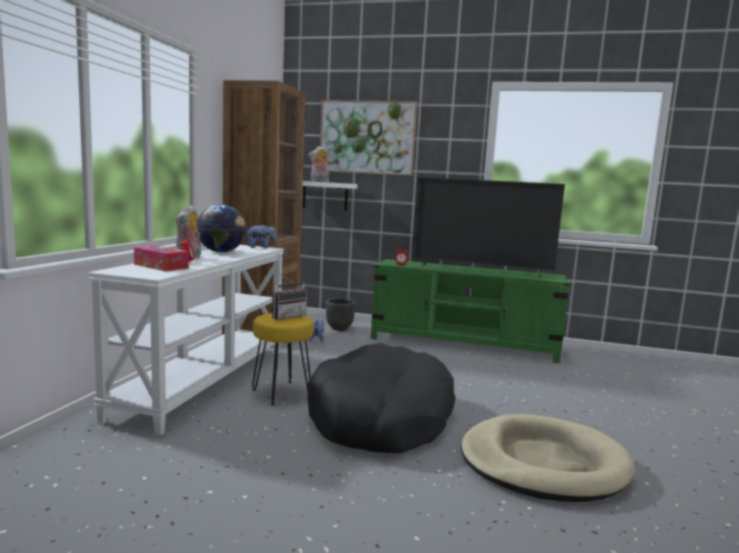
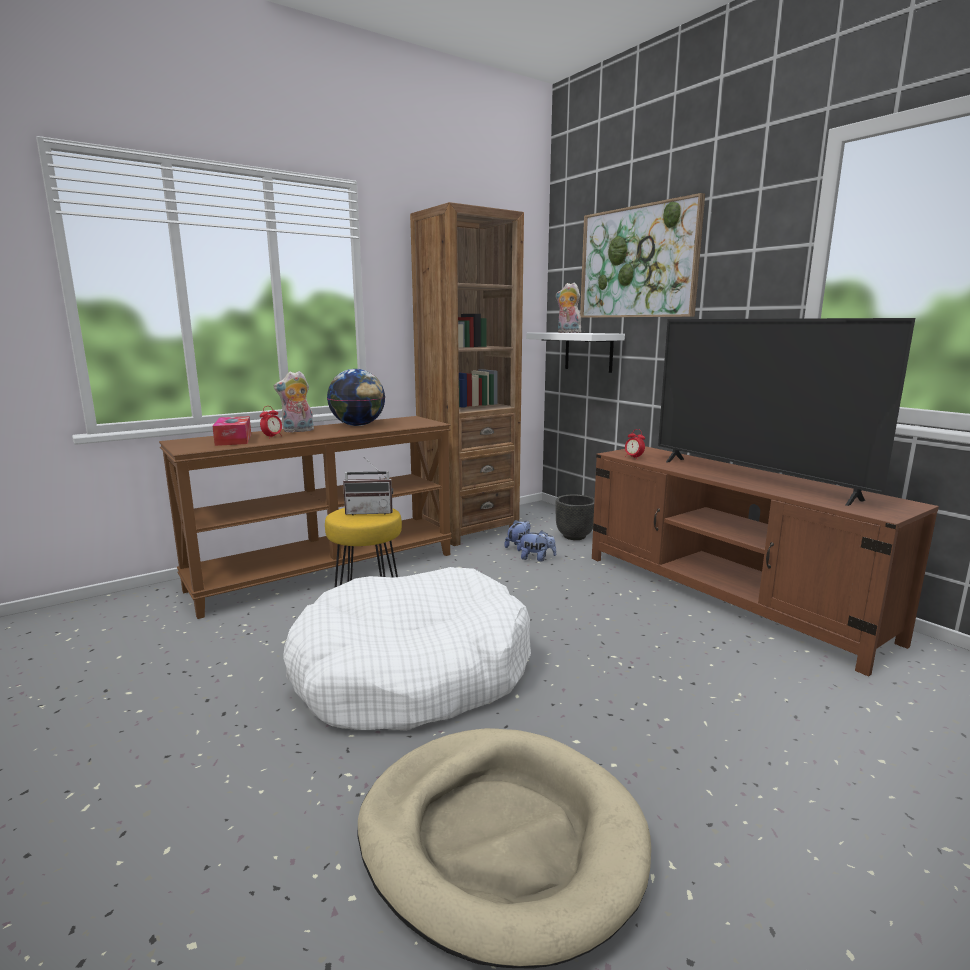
camera: 40 degrees right, 5 degrees up
(204, 381) = (326, 571): white console table -> brown console table
(260, 247) = (424, 421): plush toy -> plush toy (536, 558)
(381, 418) = (412, 672): black dog bed -> white dog bed
(463, 344) = (726, 596): green tv stand -> brown tv stand

